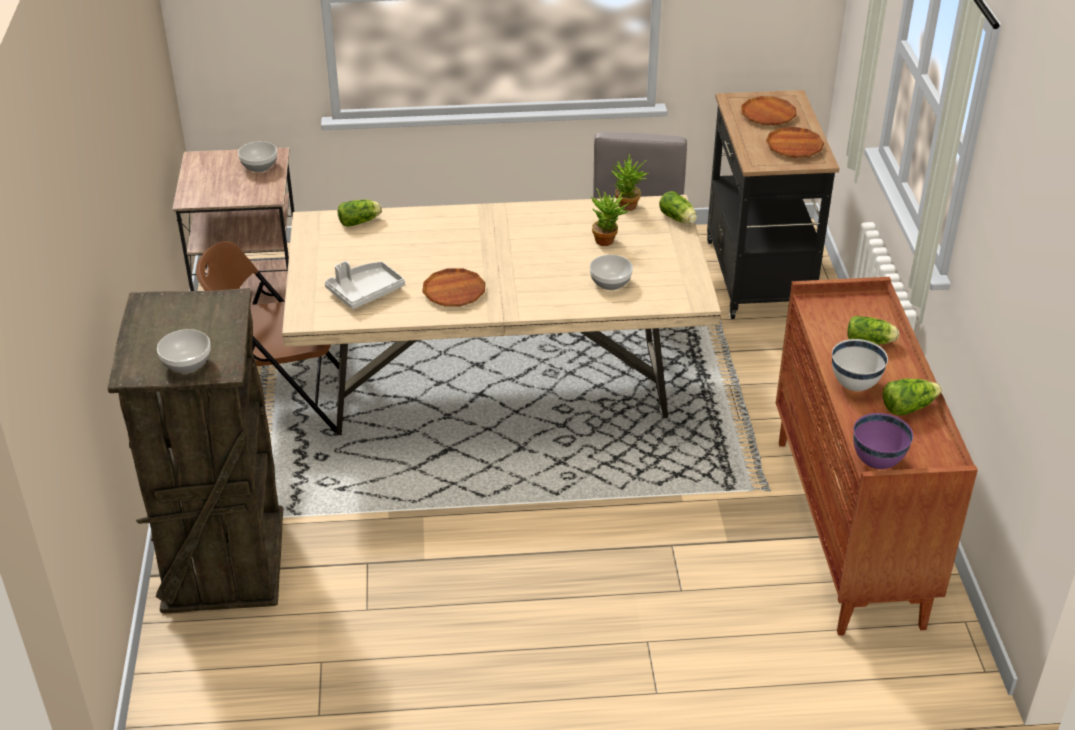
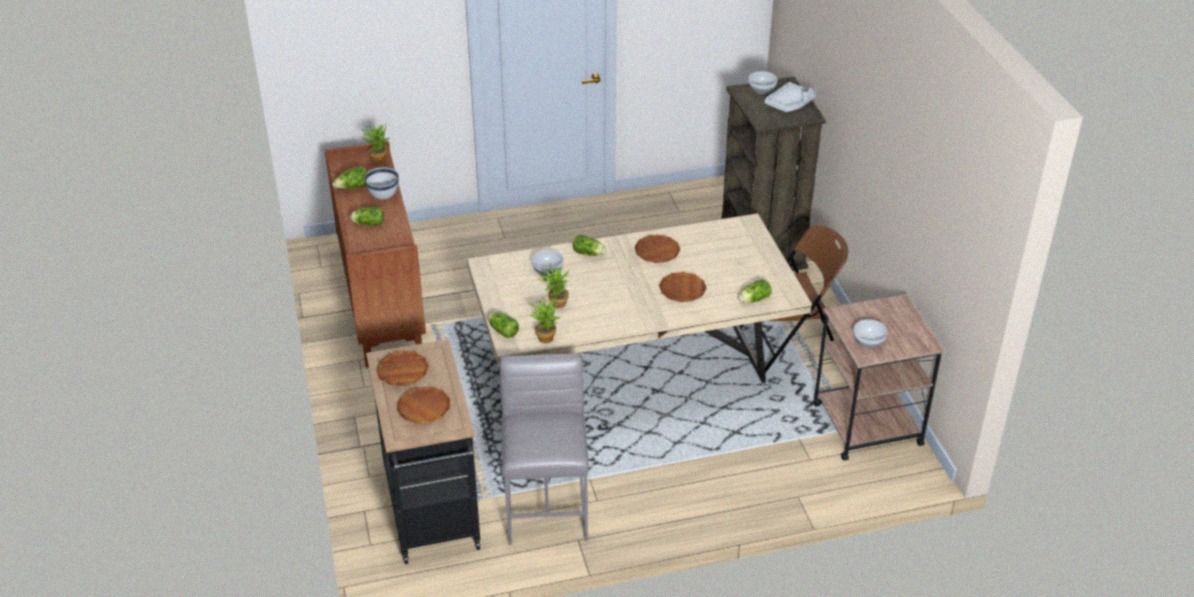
camera: 170 degrees right, 0 degrees up
(365, 291) = (719, 245): grey tray -> grey tray (790, 103)
(442, 241) = (682, 290): none -> brown plate
(548, 299) = (589, 253): none -> lettuce
(876, 462) = (378, 158): purple bowl -> potted plant

